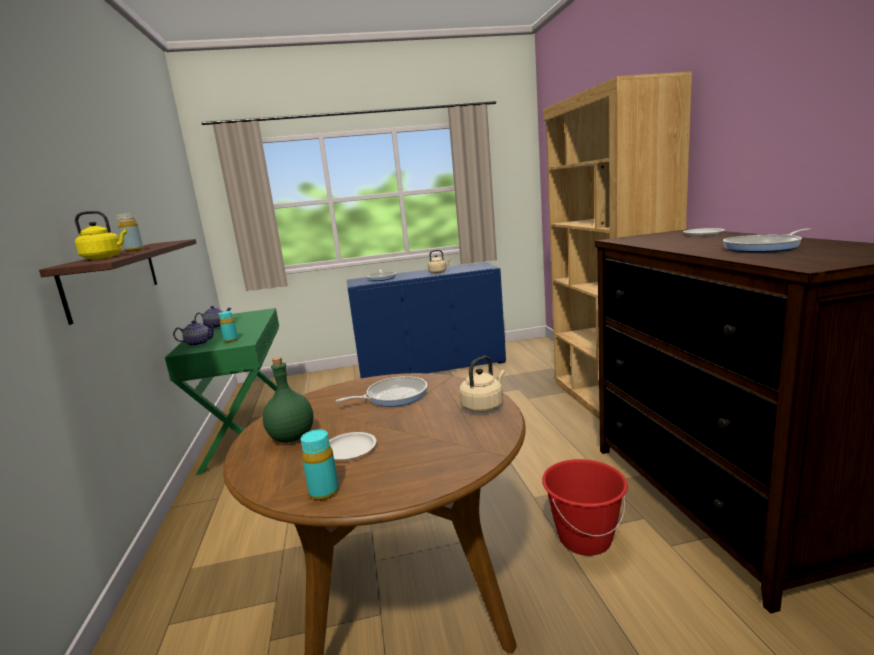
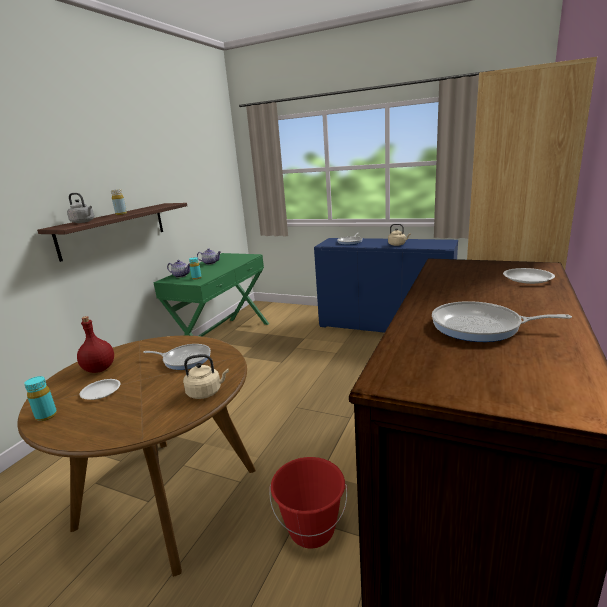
camera: 35 degrees right, 5 degrees up
(105, 257) = (83, 222): yellow kettle -> grey kettle
(291, 438) = (99, 369): green bottle -> red bottle

